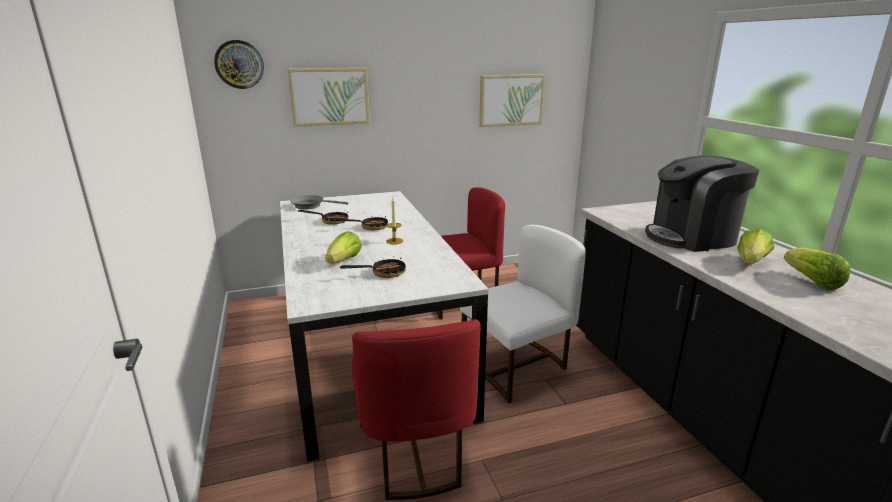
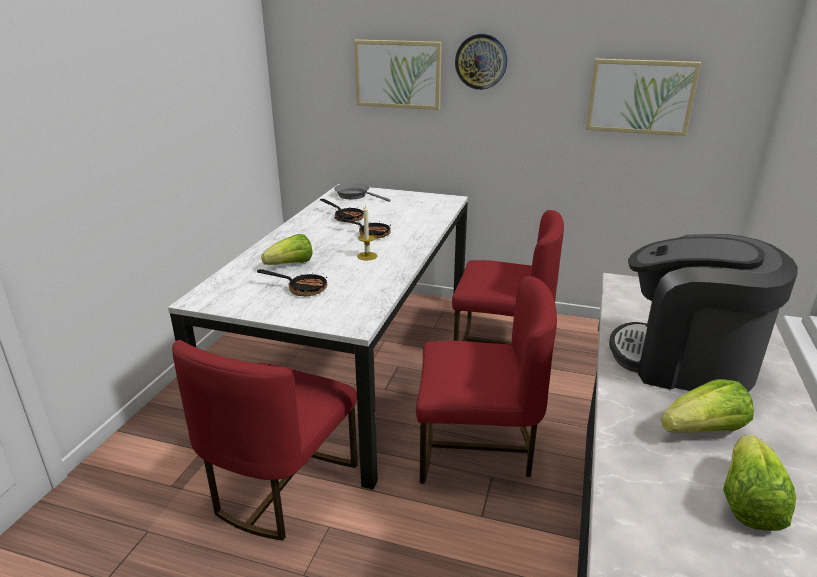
camera: 35 degrees right, 5 degrees up
(239, 64) = (310, 33): wall clock -> wall clock (481, 61)
(517, 367) = (476, 449): white chair -> red chair

